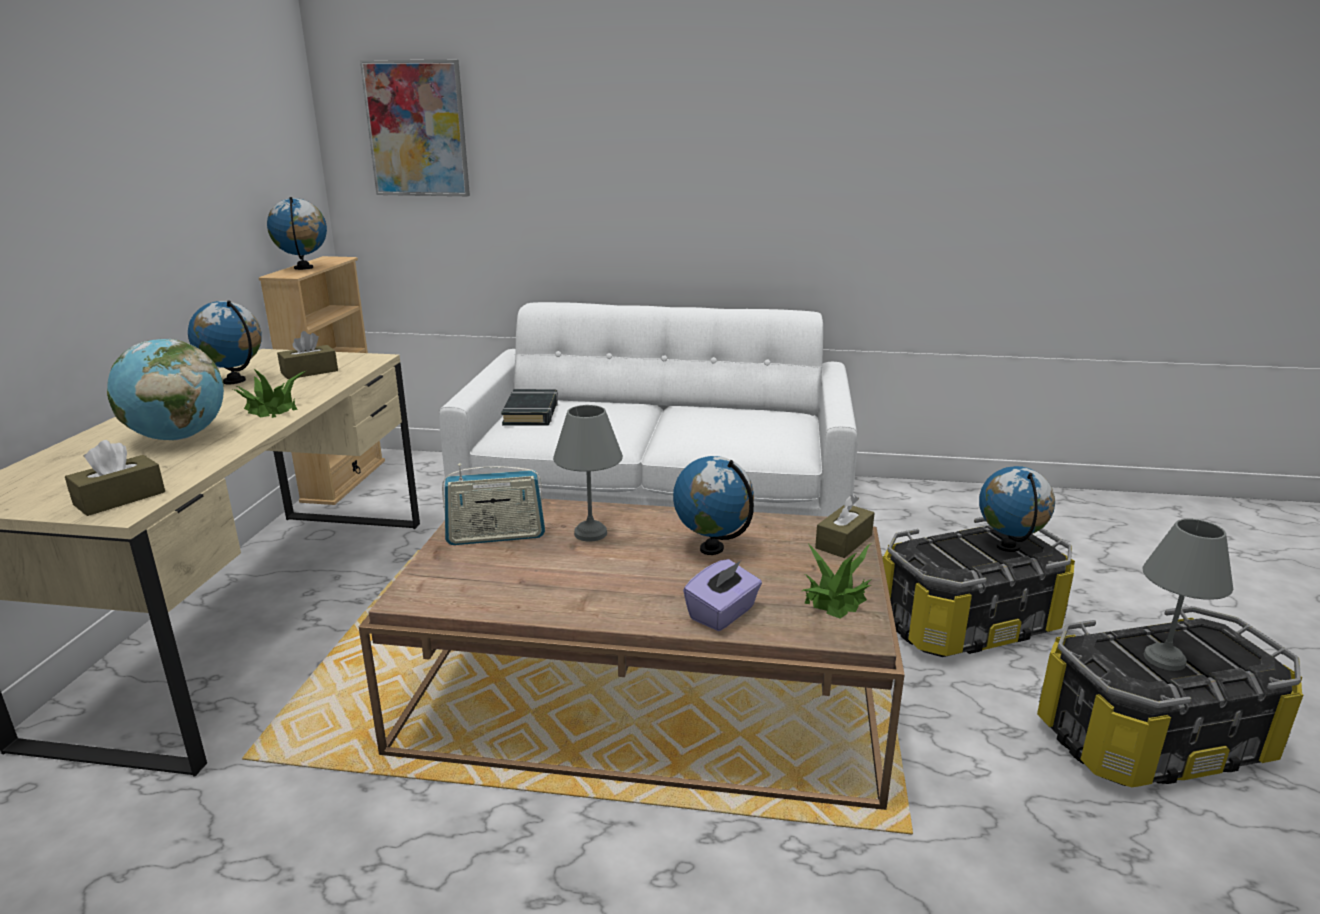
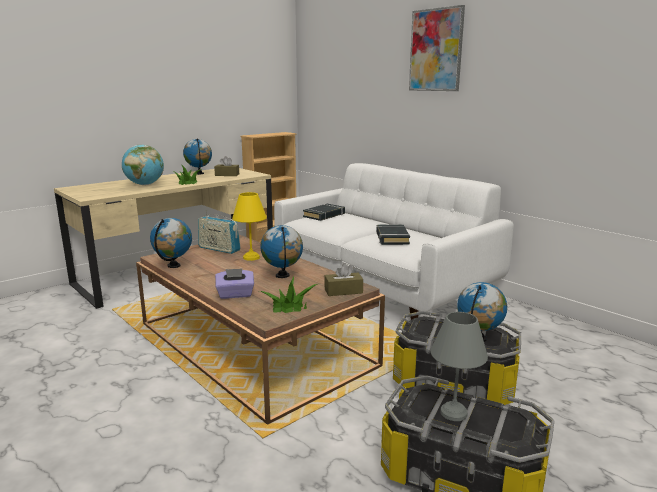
camera: 40 degrees right, 5 degrees down
(120, 498) = (95, 195): brown tissue box -> none
(304, 268) = (263, 134): globe -> globe (174, 266)
(417, 129) = (328, 72): picture -> picture (436, 50)
(589, 534) = (250, 258): grey table lamp -> yellow table lamp
(715, 428) = (392, 238): none -> black book

